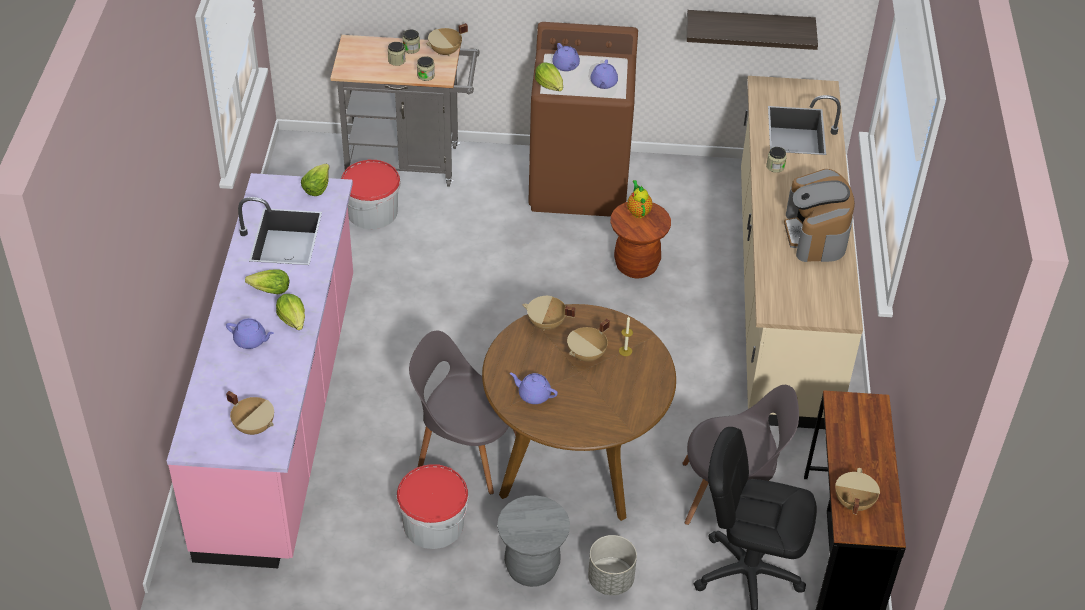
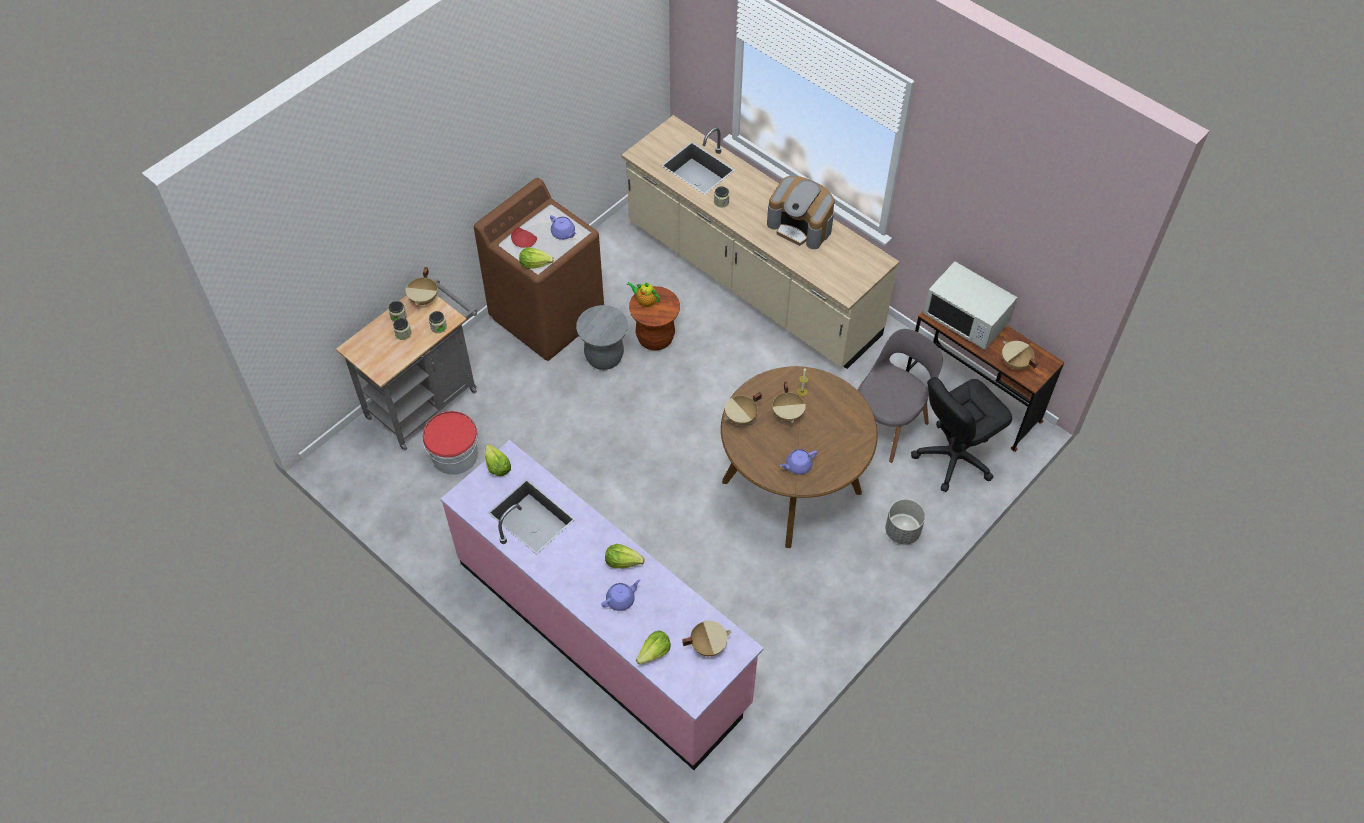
camera: 50 degrees left, 10 degrees up
(270, 290) = (580, 558): lettuce -> lettuce (654, 652)
(433, 524) = (779, 601): bucket -> none
(465, 452) = (733, 543): grey chair -> none
(532, 568) = (859, 568): grey stool -> grey stool (604, 357)
(566, 66) = (524, 241): purple teapot -> red plate
(749, 28) = (600, 121): shelf -> none
(863, 431) = (966, 319): none -> white microwave

